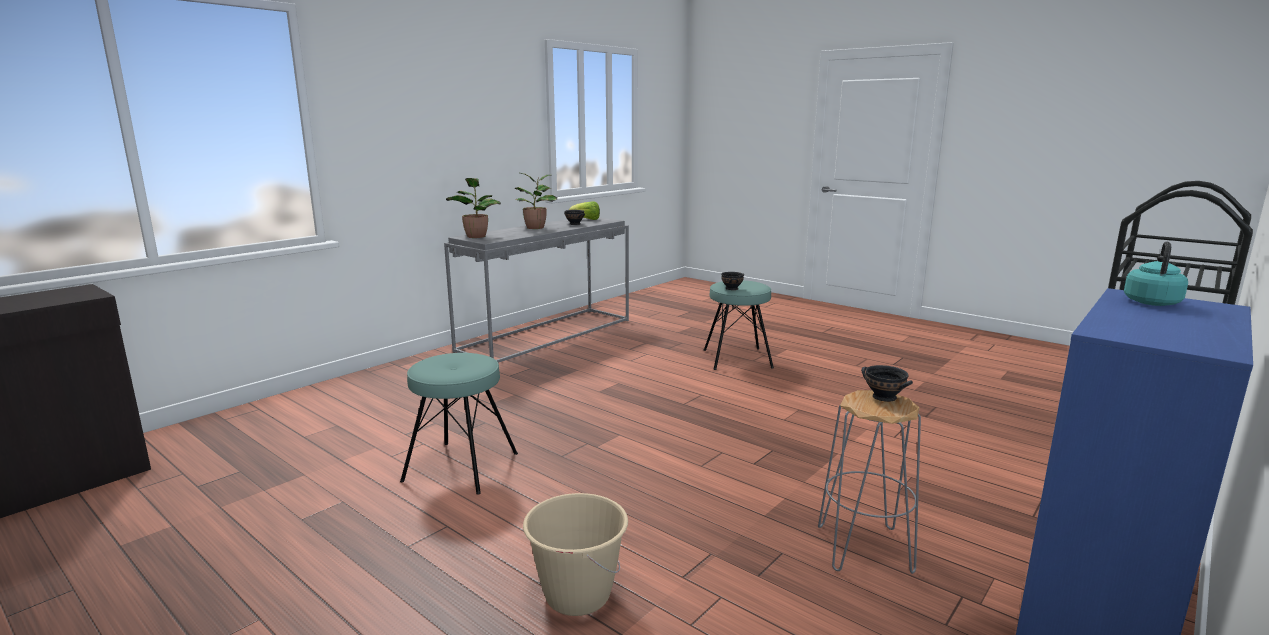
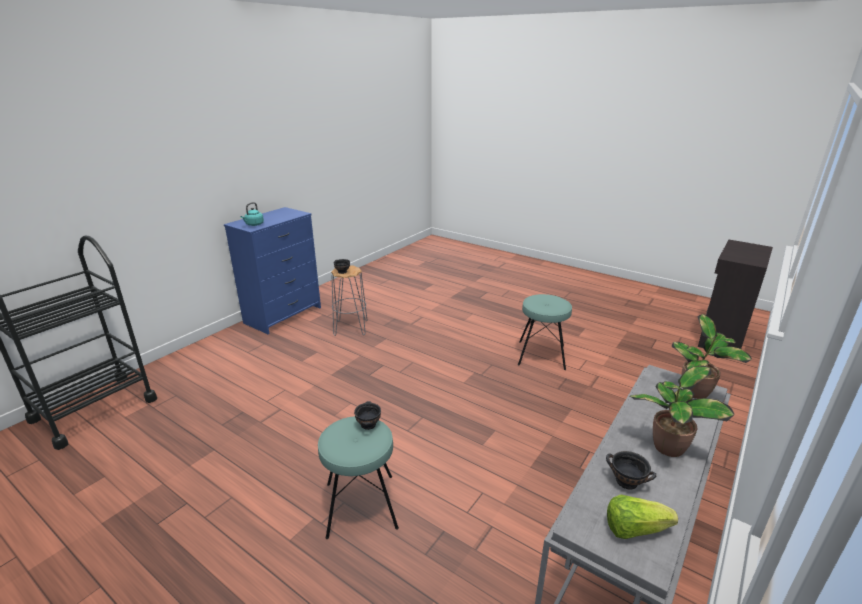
camera: 175 degrees right, 10 degrees up
(577, 595) = (457, 311): beige bucket -> none

